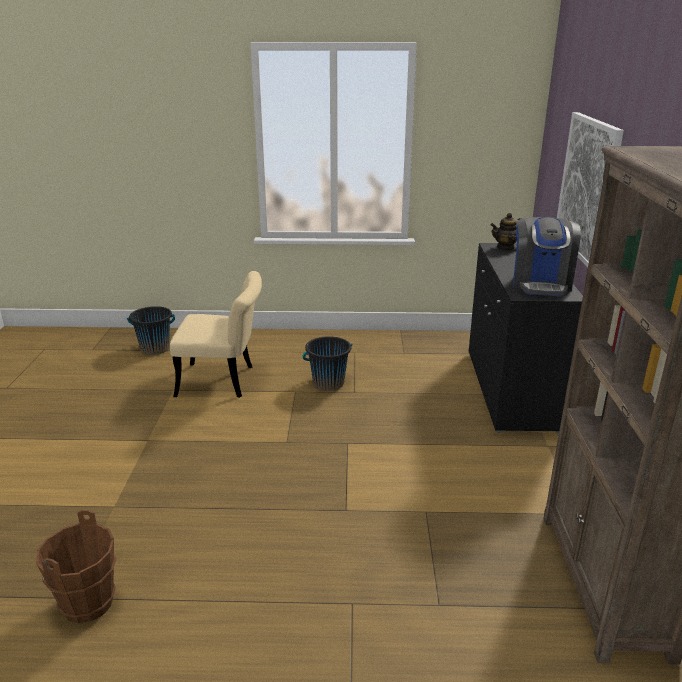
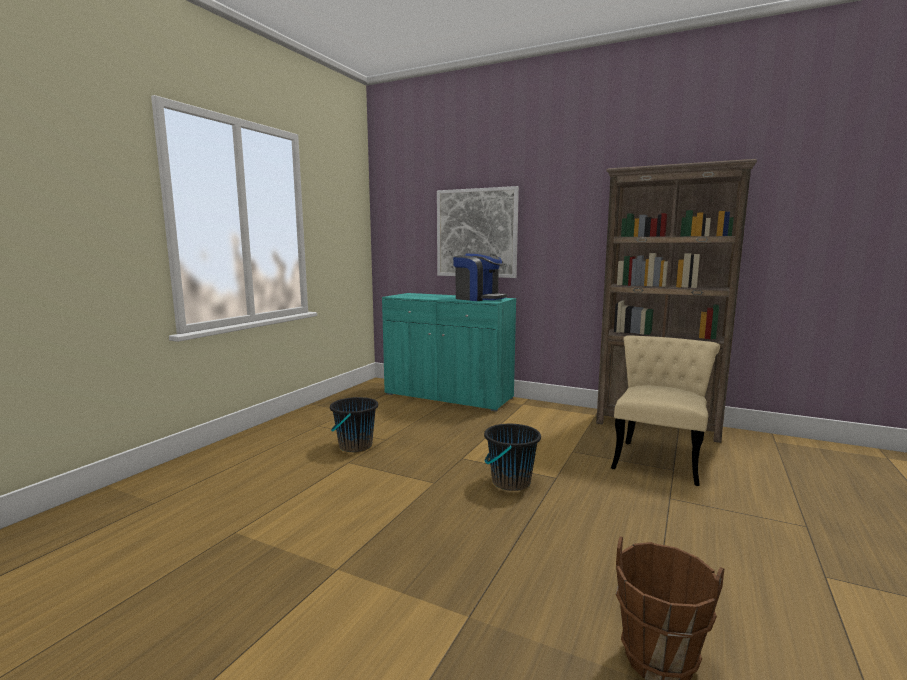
camera: 65 degrees left, 15 degrees down
(155, 348) = (87, 531): black bucket -> black bucket (510, 482)
(224, 381) = (269, 494): beige chair -> beige chair (658, 458)
(505, 247) = (403, 295): teapot -> none
(510, 389) = (448, 396): black cabinet -> turquoise cabinet

